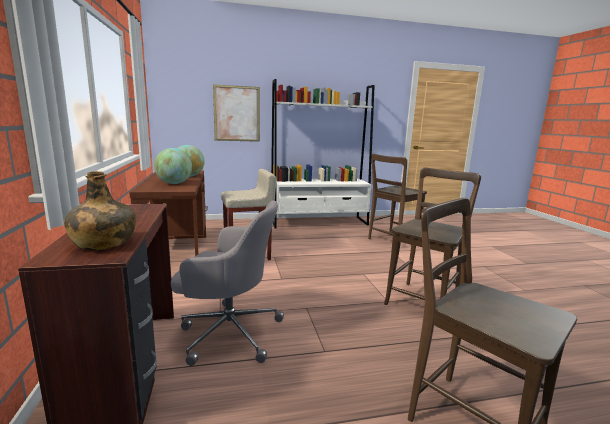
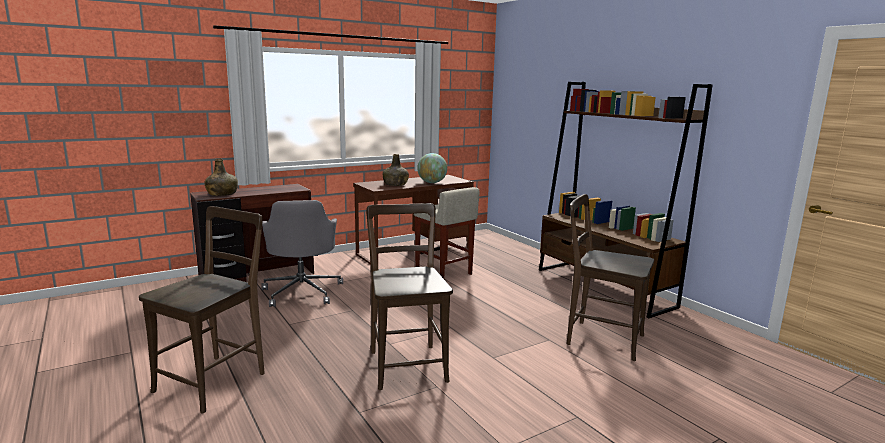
camera: 70 degrees right, 0 degrees up
(174, 183) = (395, 184): globe -> green bottle
(237, 113) = (552, 123): picture -> none
(319, 222) = (603, 287): white bookcase -> brown bookcase
(423, 300) = (407, 363): brown chair -> brown chair turned 120 degrees counterclockwise

